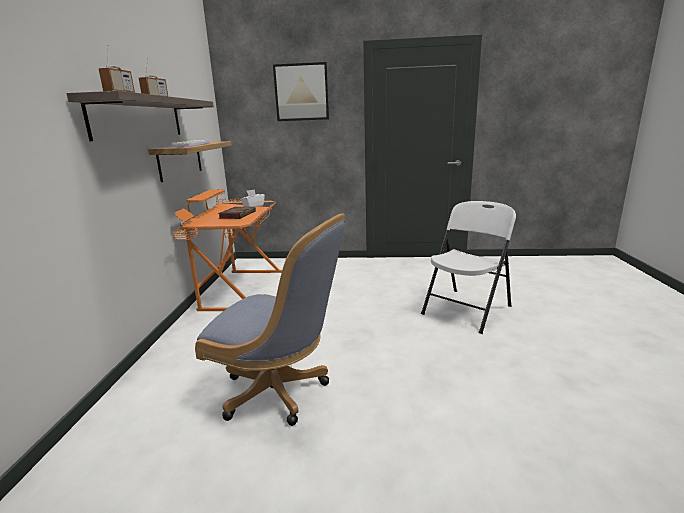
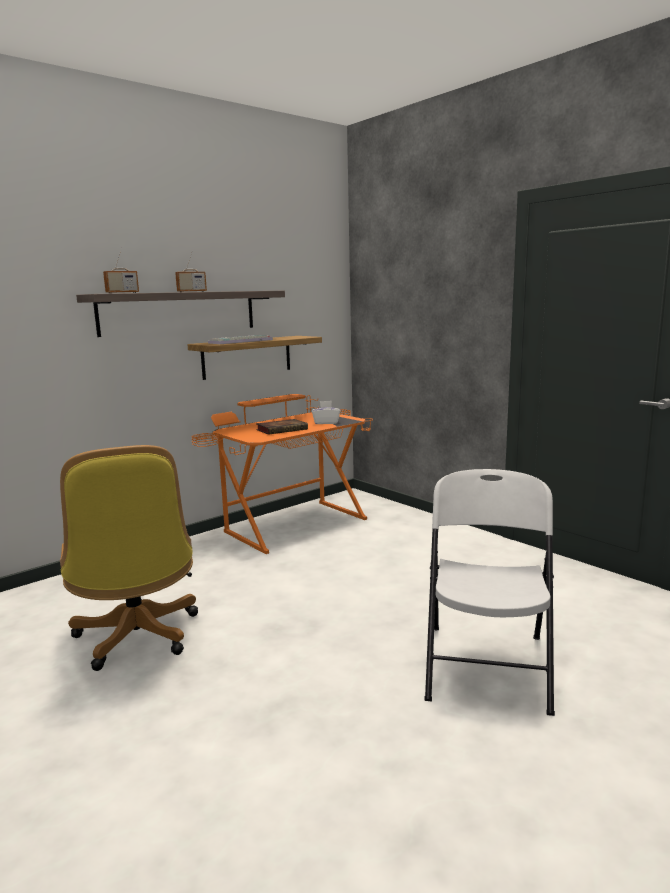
camera: 45 degrees right, 5 degrees down
(283, 394) = (138, 641): blue office chair -> yellow office chair
(301, 92) = (435, 272): picture -> none
(467, 310) = (487, 667): white chair -> white chair turned 75 degrees counterclockwise

